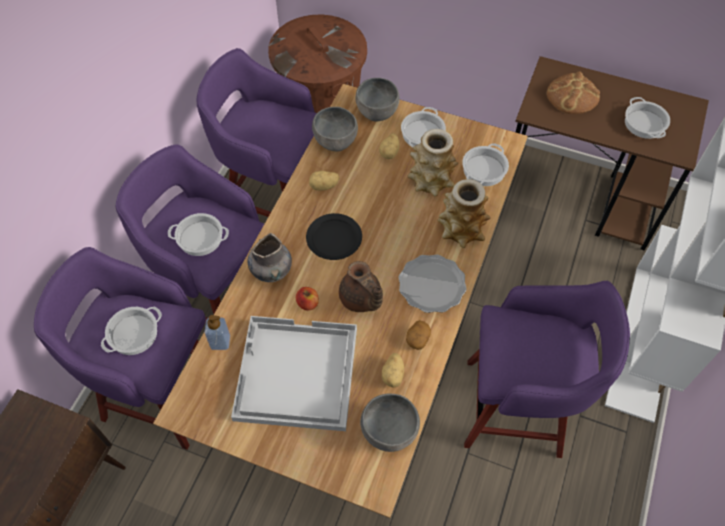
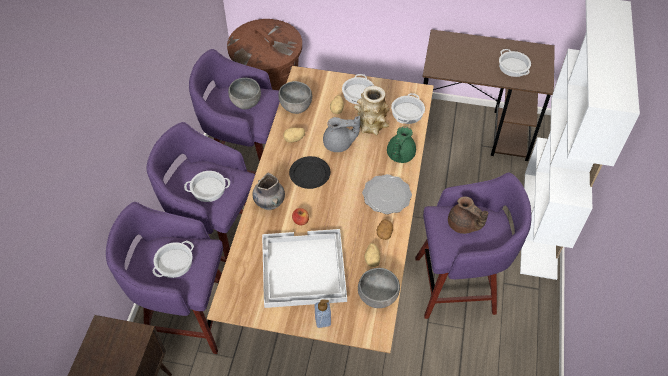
camera: 10 degrees left, 5 degrees down
(220, 342) = (243, 256): soap dispenser -> soap dispenser (323, 321)
(361, 299) = (338, 212): brown teapot -> brown teapot (463, 225)
(377, 113) = (322, 83): grey bowl -> grey bowl (246, 103)
(382, 202) = (339, 144): none -> grey teapot
(461, 229) = (399, 155): vase -> green teapot
(572, 96) = (459, 54): bread -> none

